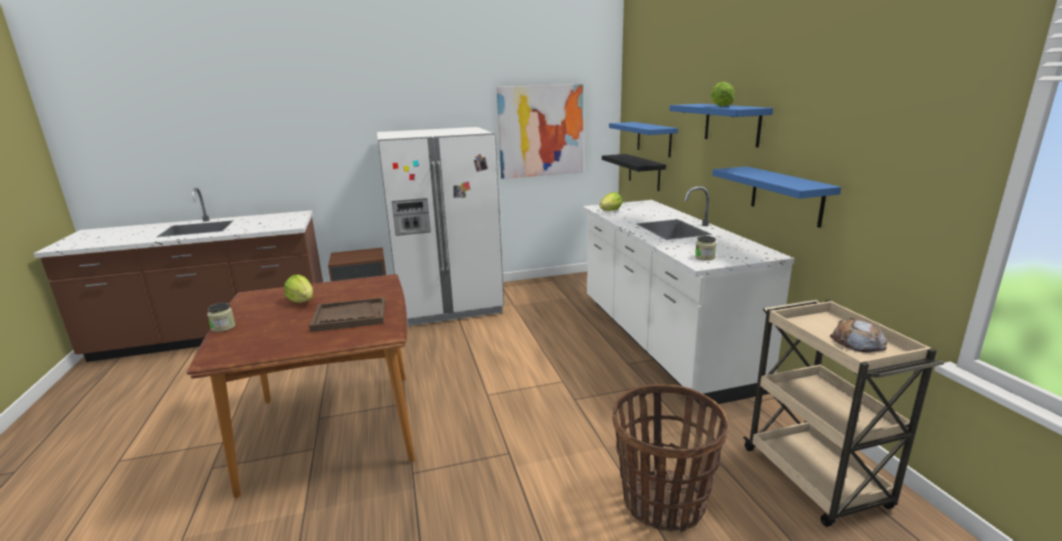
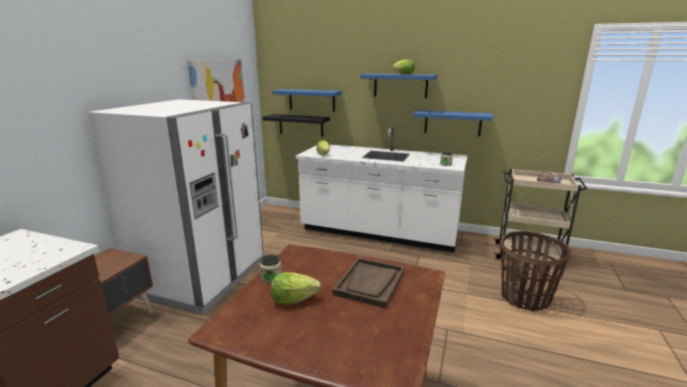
camera: 55 degrees left, 0 degrees up
(223, 327) = (307, 362): jar -> jar (271, 278)

